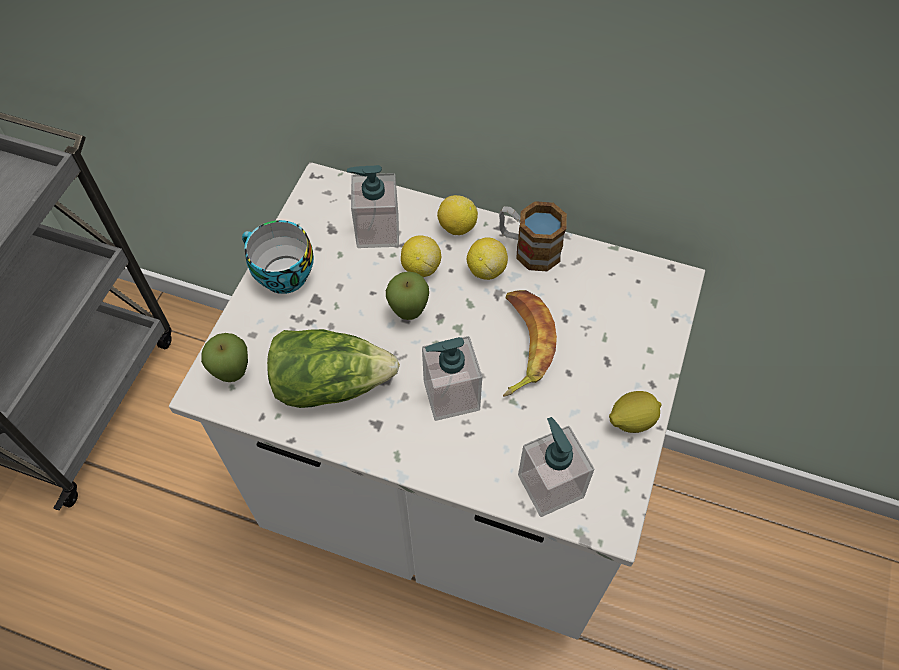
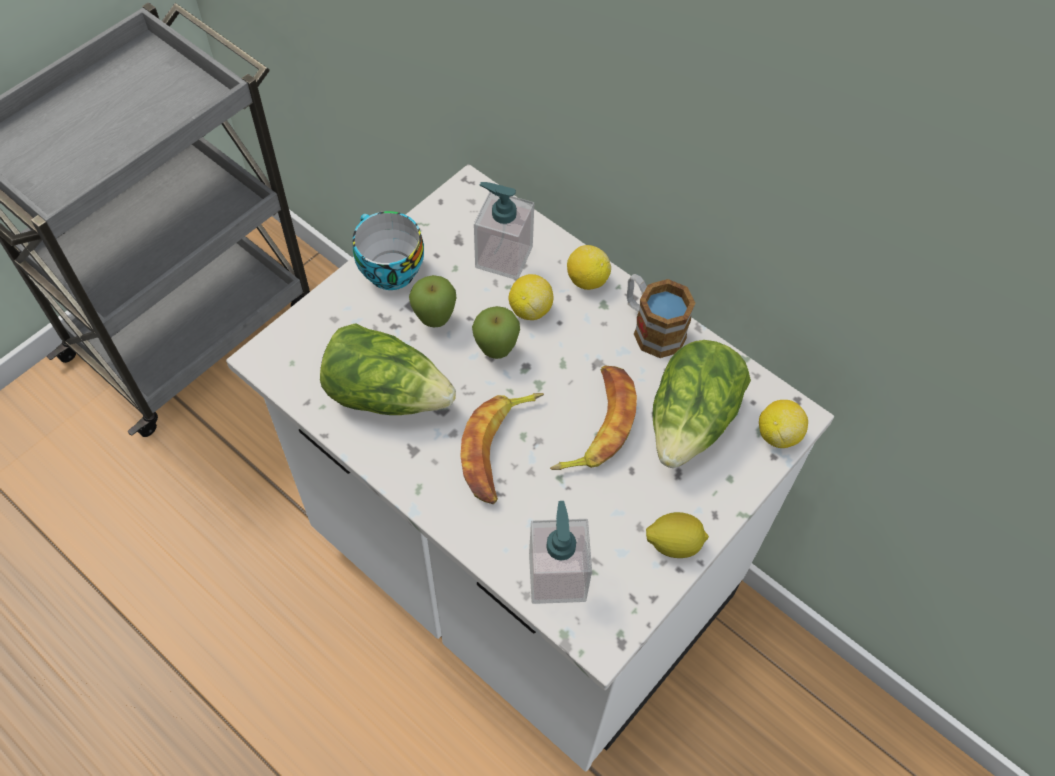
camera: 20 degrees right, 0 degrees up
(233, 374) = (298, 351): apple -> apple (435, 321)
(451, 395) = (499, 449): soap dispenser -> banana
(486, 269) = (596, 334): lemon -> lemon (778, 434)
(597, 314) = (692, 421): none -> lettuce

